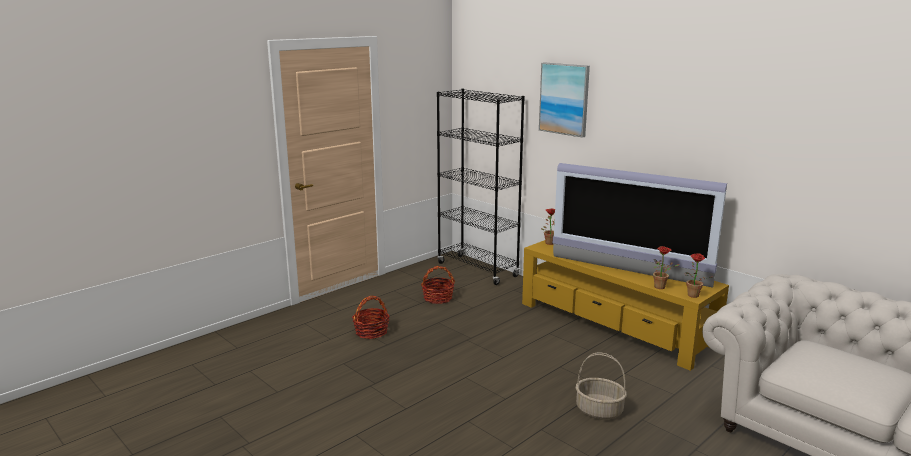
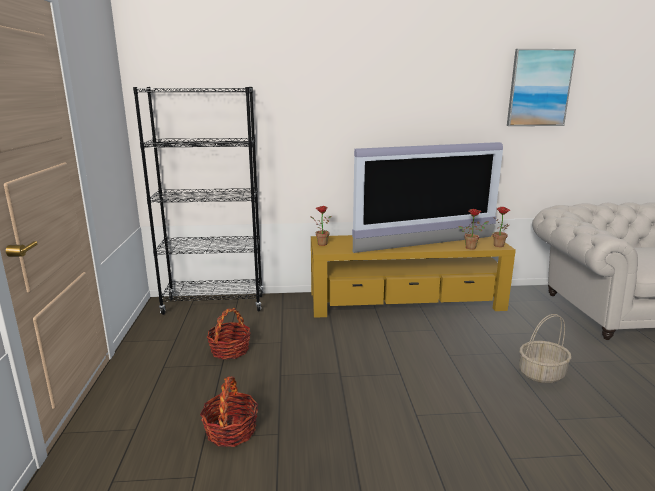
camera: 50 degrees left, 0 degrees up
(564, 99) = (306, 85): picture -> picture (539, 88)

